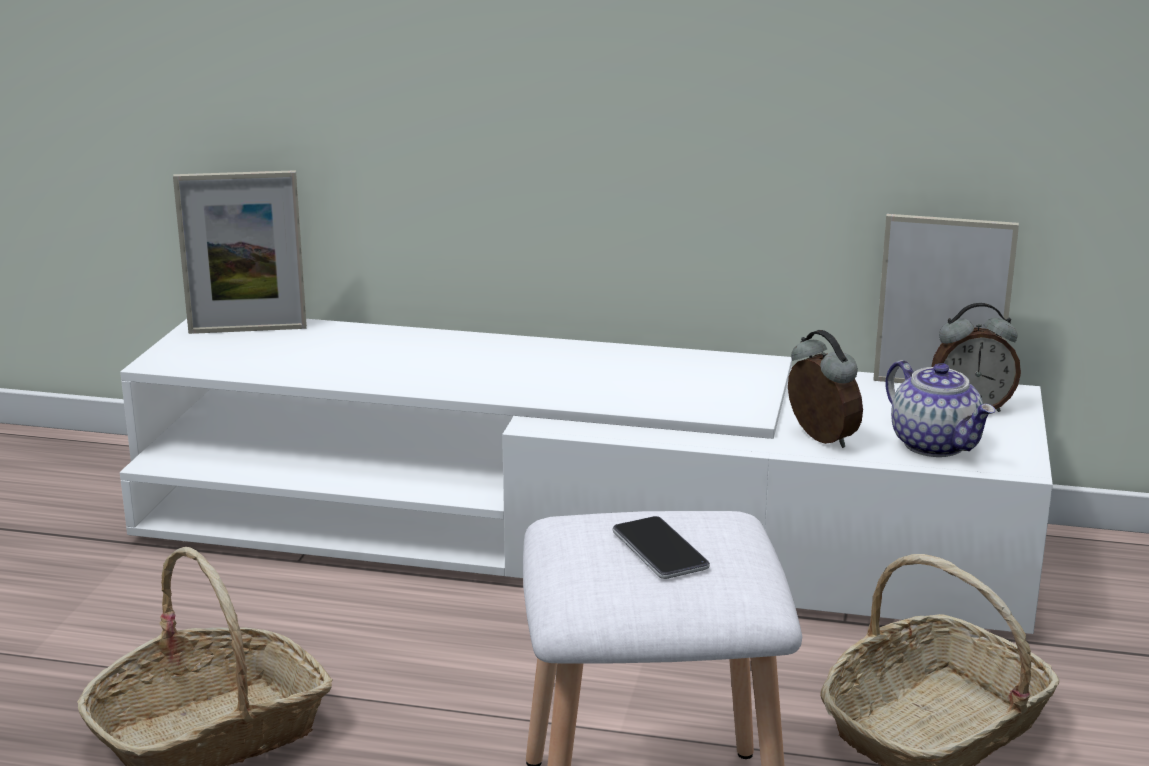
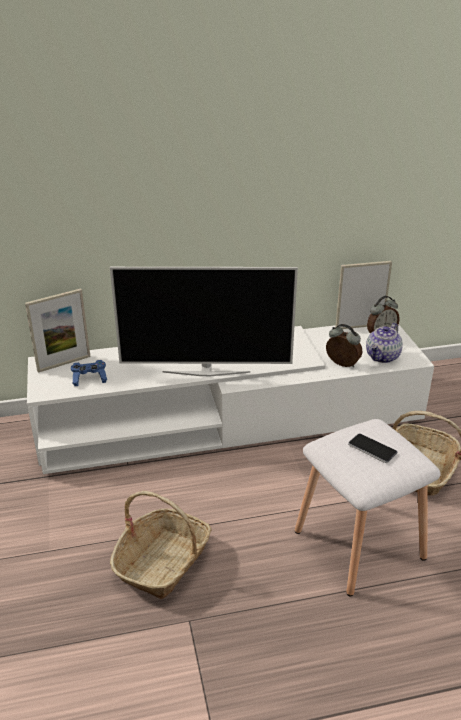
camera: 25 degrees left, 10 degrees up
(268, 358) = (89, 378): none -> blue game controller
(502, 390) = (206, 371): none -> television
(936, 445) = (383, 357): teapot -> teapot turned 90 degrees clockwise

